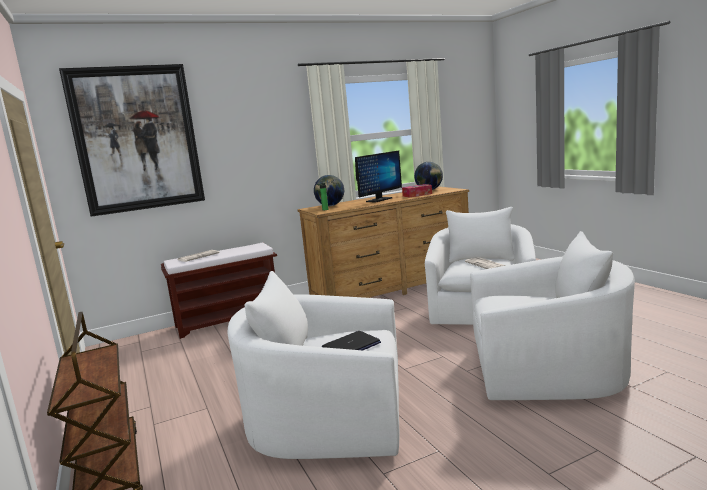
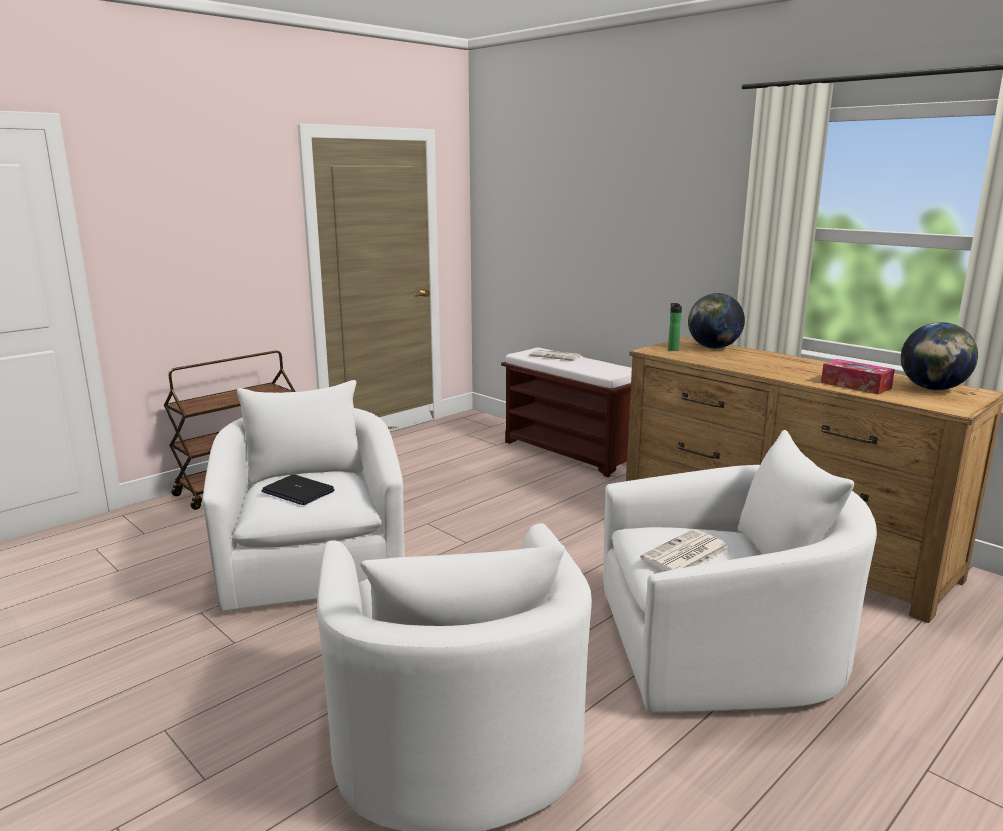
camera: 70 degrees right, 5 degrees up
(137, 139) = (541, 190): picture -> none
(379, 200) = (782, 367): monitor -> none

